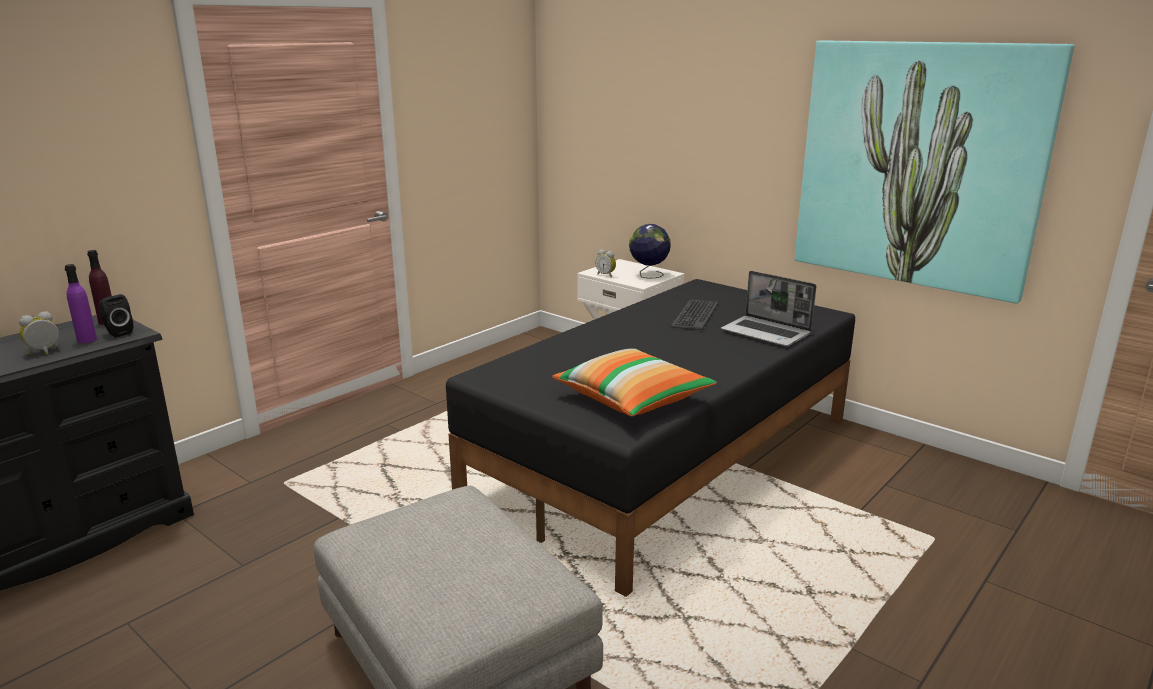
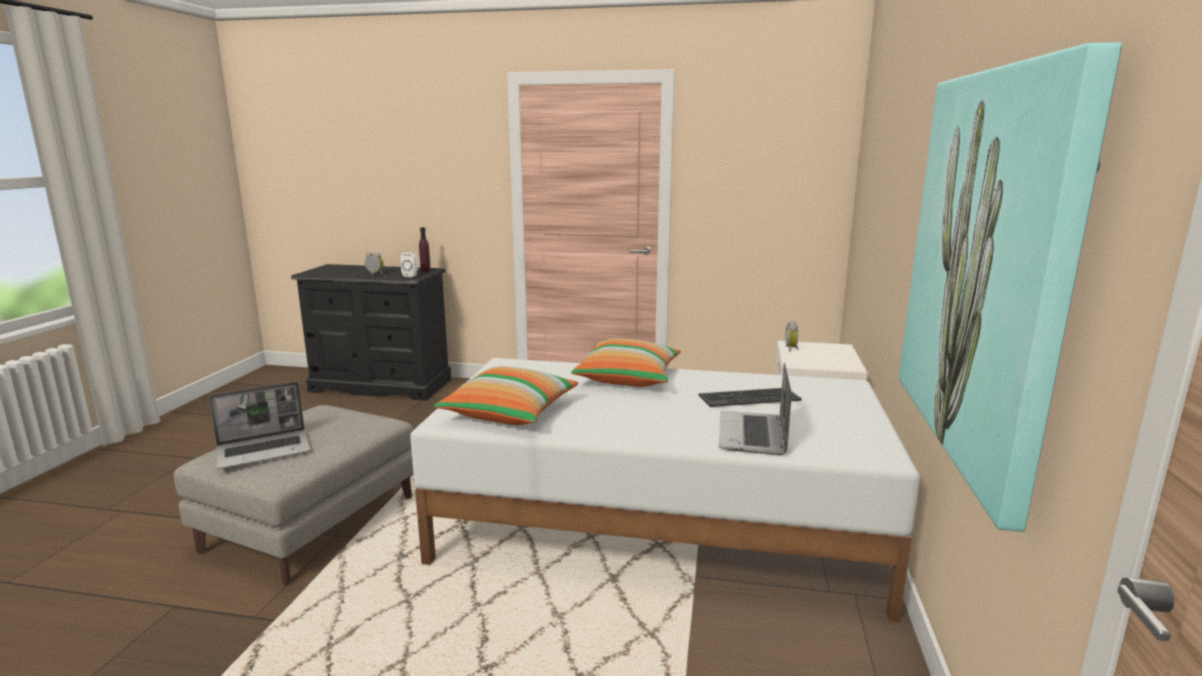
camera: 60 degrees right, 5 degrees down
(87, 340) = (396, 274): purple bottle -> none
(117, 332) = (411, 275): black speaker -> white speaker
(470, 586) = (265, 450): none -> laptop
(599, 338) = (628, 378): none -> pillow
(648, 275) = (825, 361): globe -> none
(668, 460) = (659, 528): black bed -> white bed

